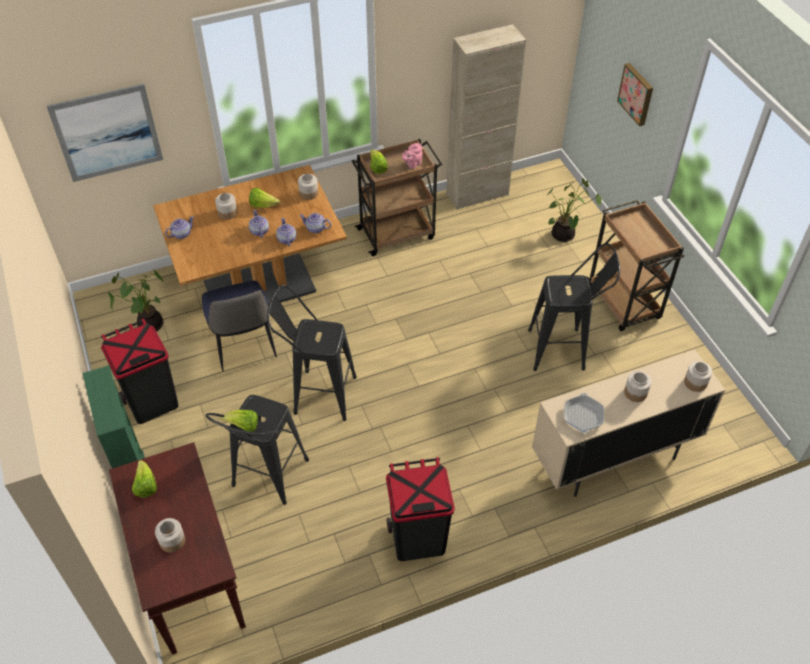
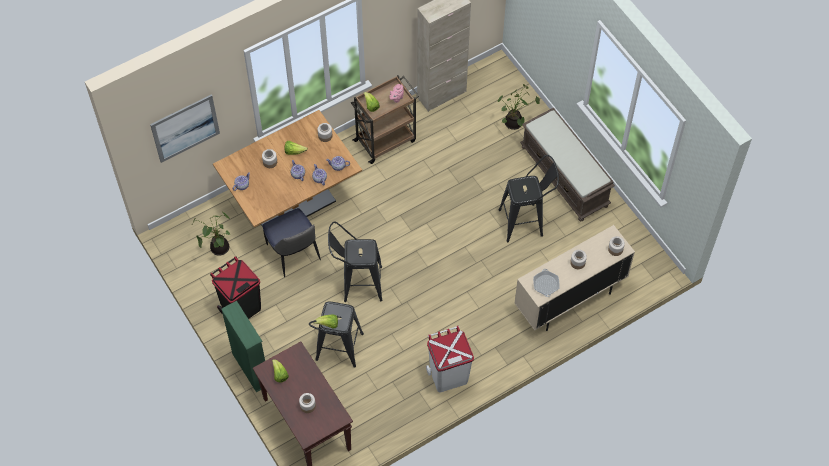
camera: 10 degrees left, 10 degrees up
(418, 539) = (448, 376): black trash can -> white trash can
(624, 303) = (565, 176): brown cart -> brown bench
(637, 94) = (556, 32): picture -> none

